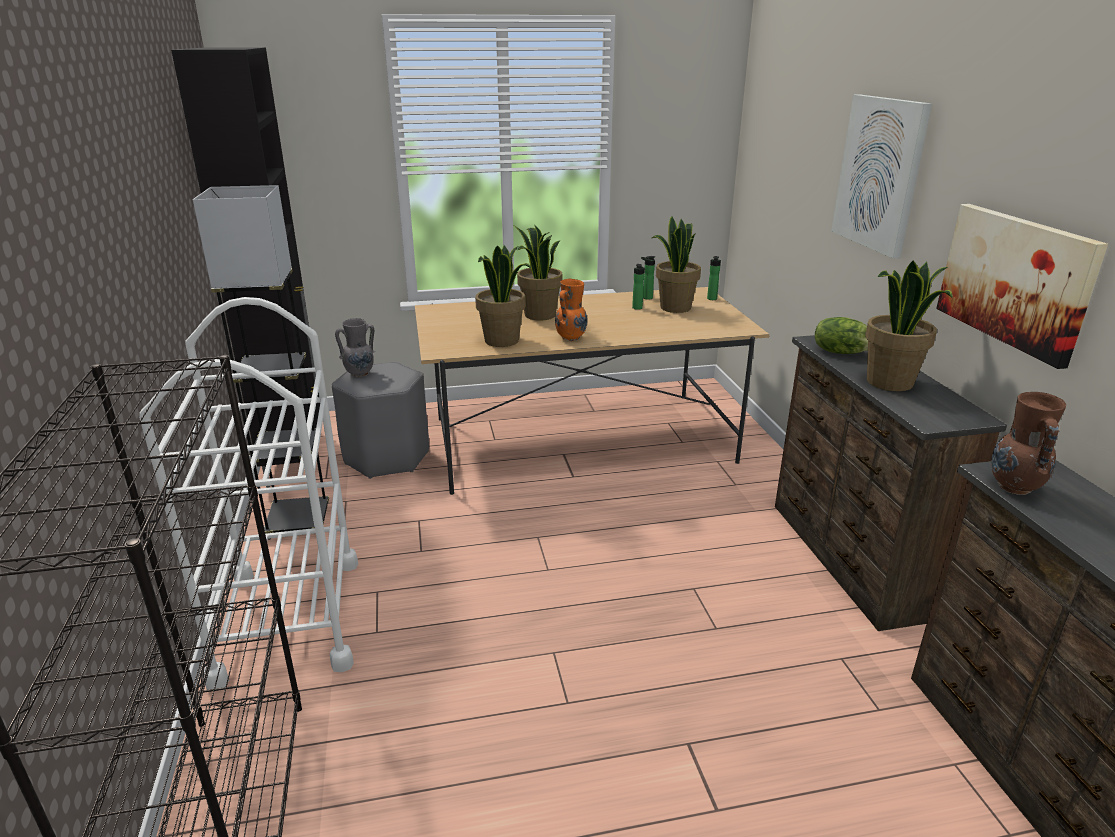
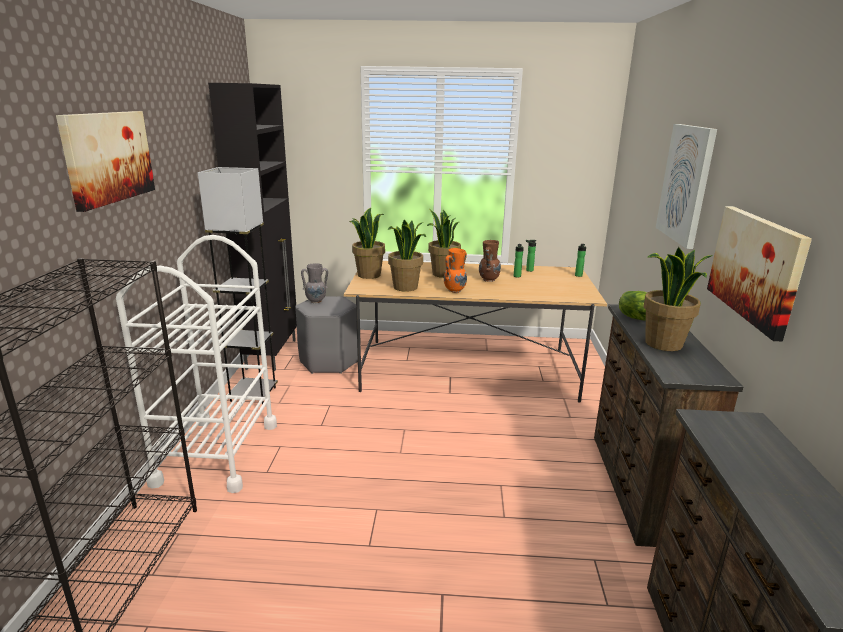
camera: 15 degrees right, 5 degrees down
(88, 191) = (108, 157): none -> picture
(674, 307) = (545, 279): potted plant -> potted plant (368, 275)
(1014, 488) = (712, 432): brown vase -> brown vase (488, 280)

